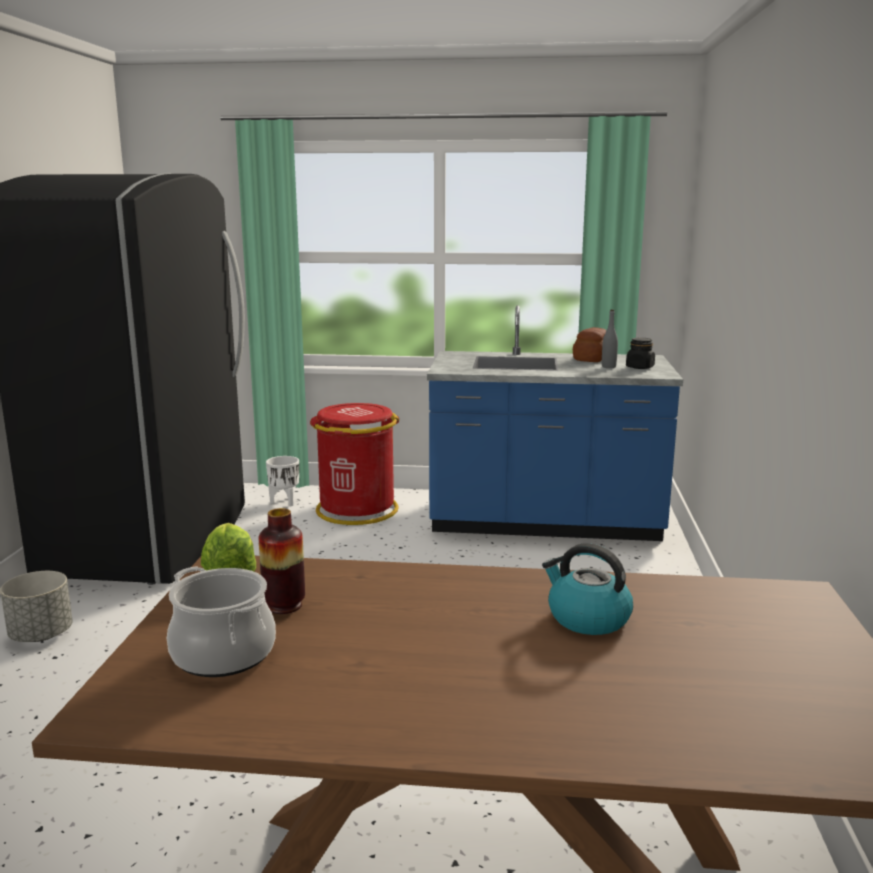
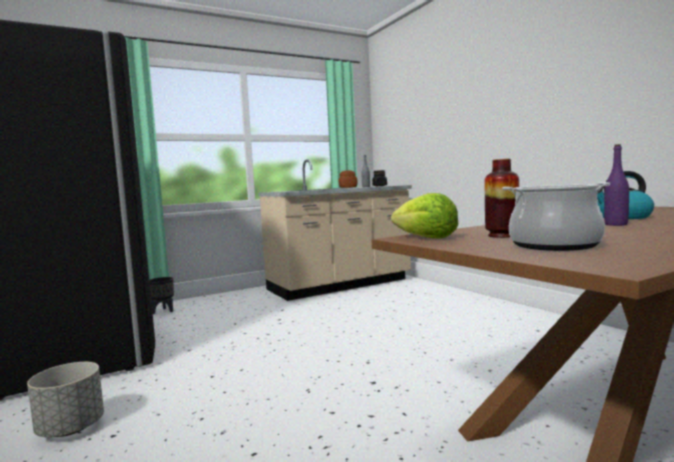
camera: 35 degrees left, 10 degrees down
(285, 502) = (163, 311): white planter -> black planter
(356, 510) = (222, 303): red trash can -> none
(475, 636) = (616, 224): none -> purple bottle
(545, 522) = (340, 285): blue counter -> beige counter

